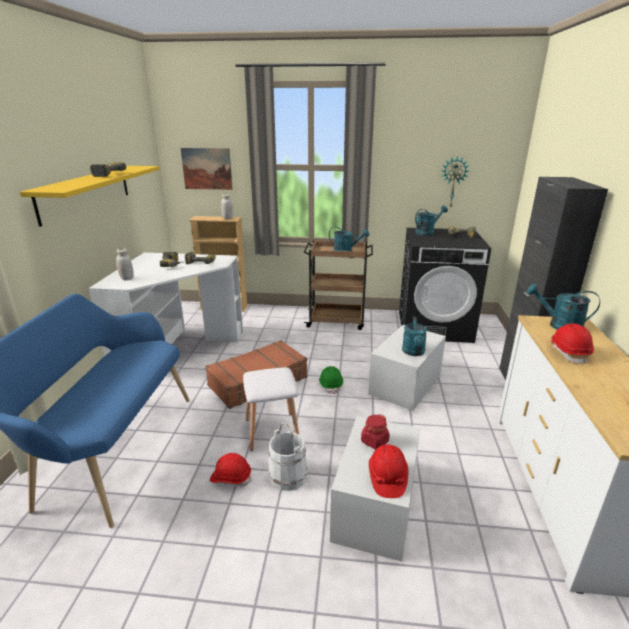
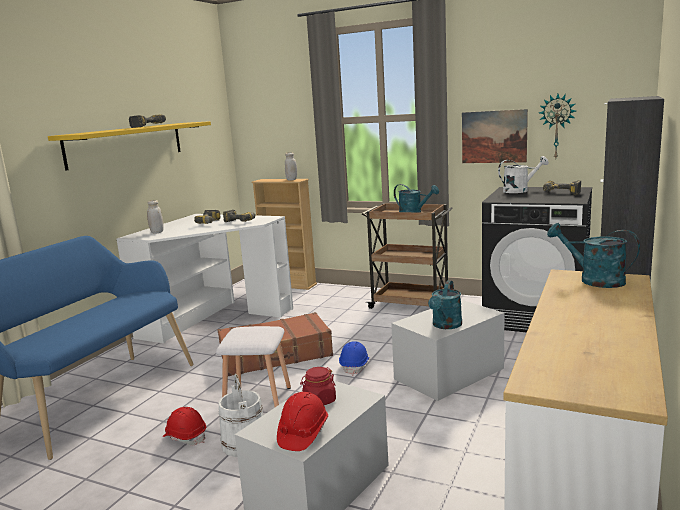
camera: 20 degrees right, 10 degrees down
(207, 169) = (274, 127): picture -> picture (494, 137)
(330, 385) = (355, 366): green hard hat -> blue hard hat
(427, 232) = (520, 190): turquoise watering can -> white watering can
(568, 352) = (569, 304): red hard hat -> none

